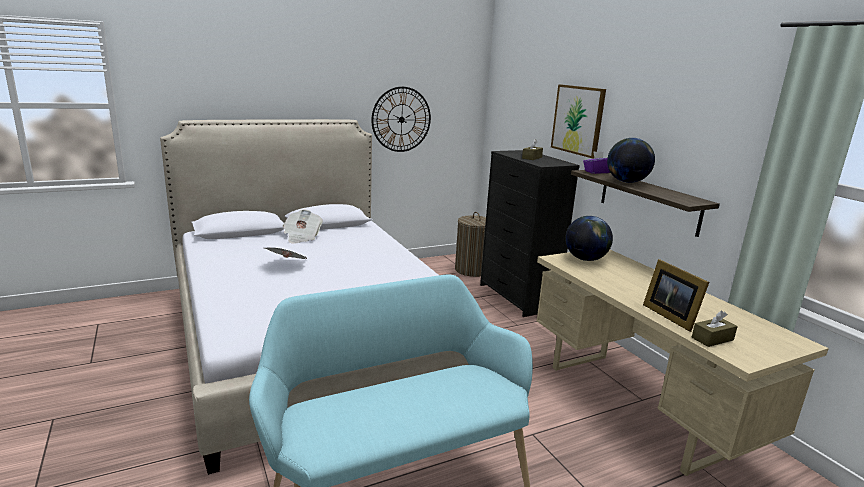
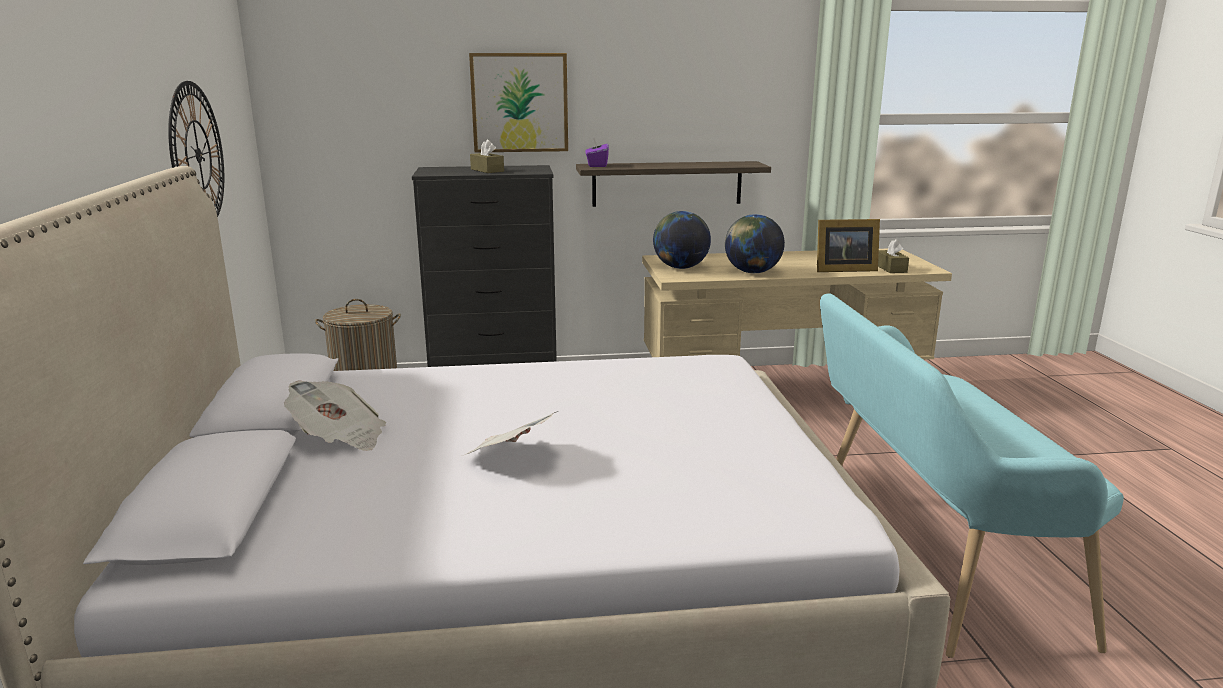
camera: 70 degrees left, 0 degrees up
(626, 182) = (657, 165): globe -> globe (752, 272)

